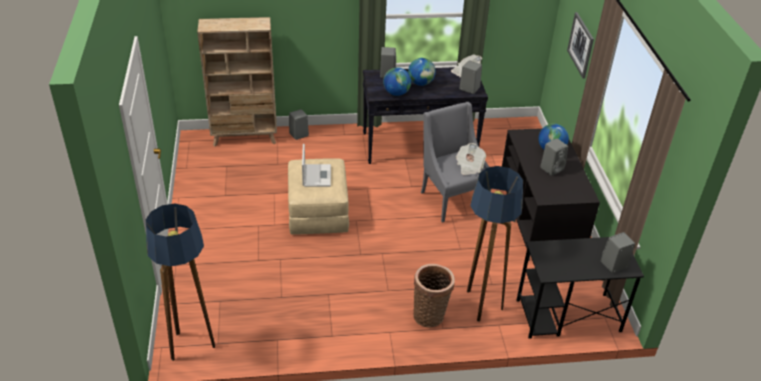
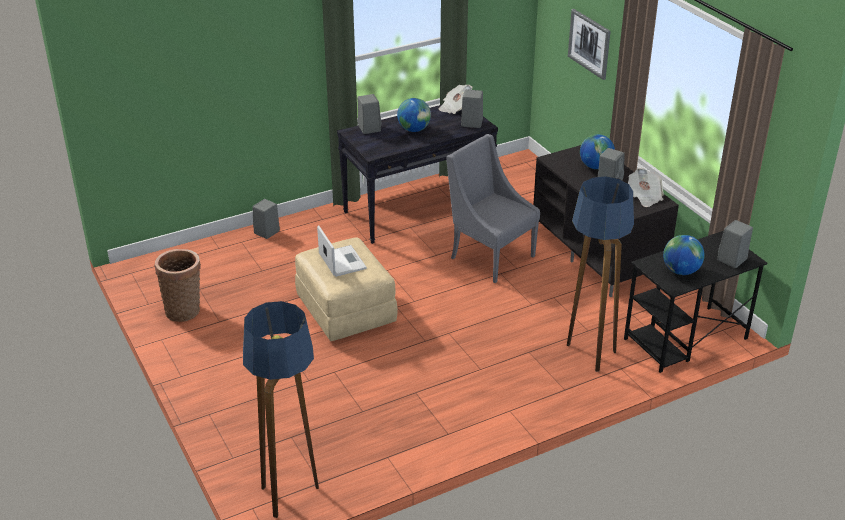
camera: 20 degrees left, 5 degrees down
(245, 137) = (201, 251): beige bookcase -> none
(396, 93) = (394, 146): globe -> globe (681, 271)
(430, 315) = (543, 380): basket -> basket (184, 310)
(469, 166) = (510, 208): newspaper -> newspaper (644, 196)

